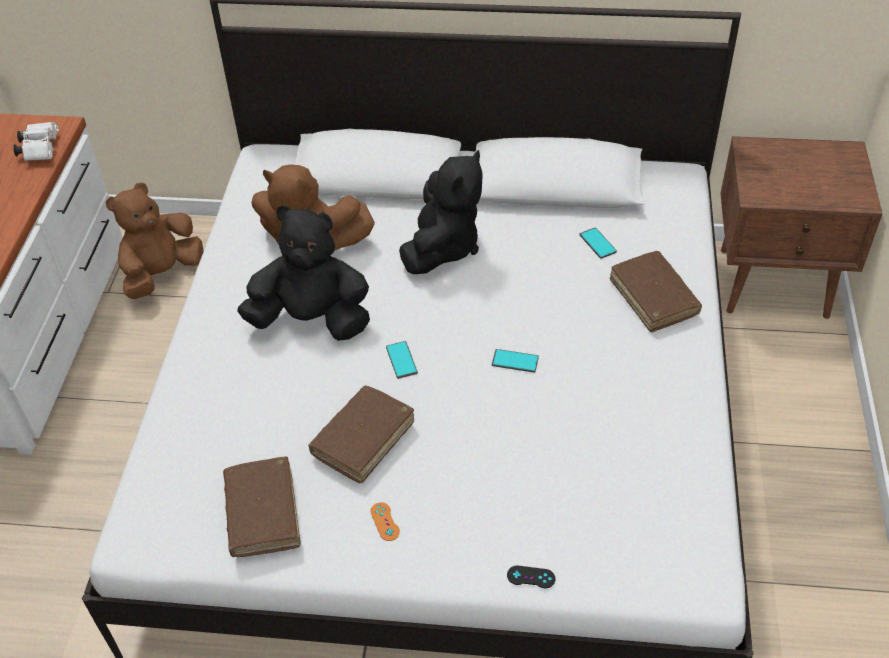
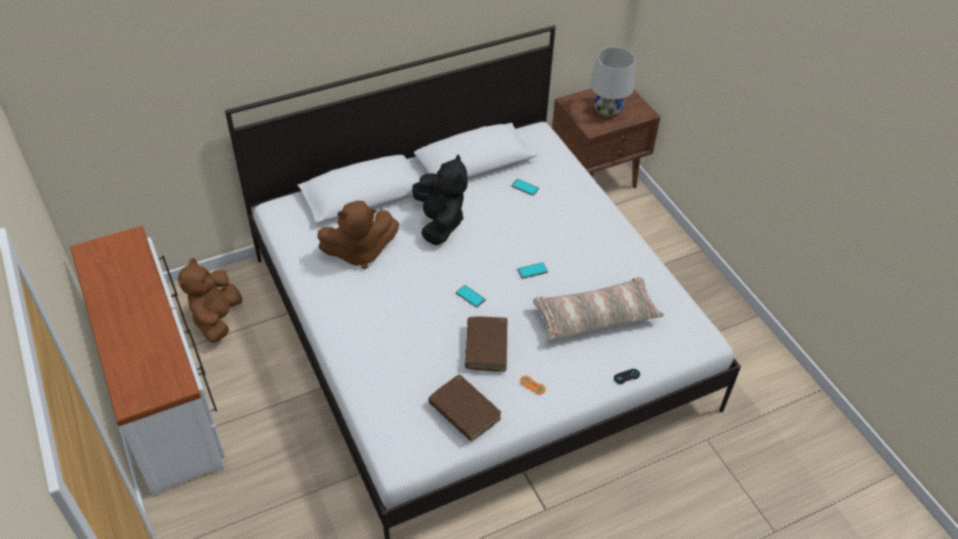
camera: 35 degrees left, 0 degrees up
(40, 148) = (131, 257): white binoculars -> none
(312, 320) = (398, 296): black plush toy -> none
(554, 466) = (595, 316): none -> pillow
(653, 297) = (577, 206): brown book -> none
(801, 177) = (607, 110): none -> white table lamp

